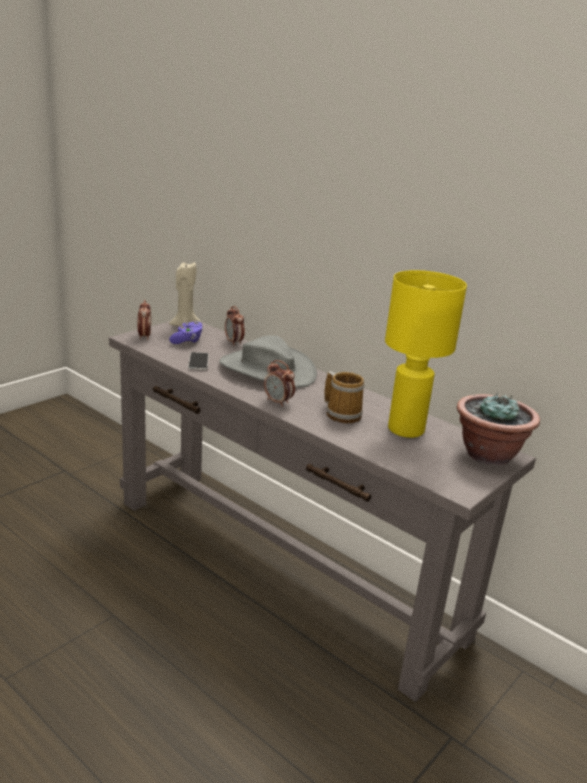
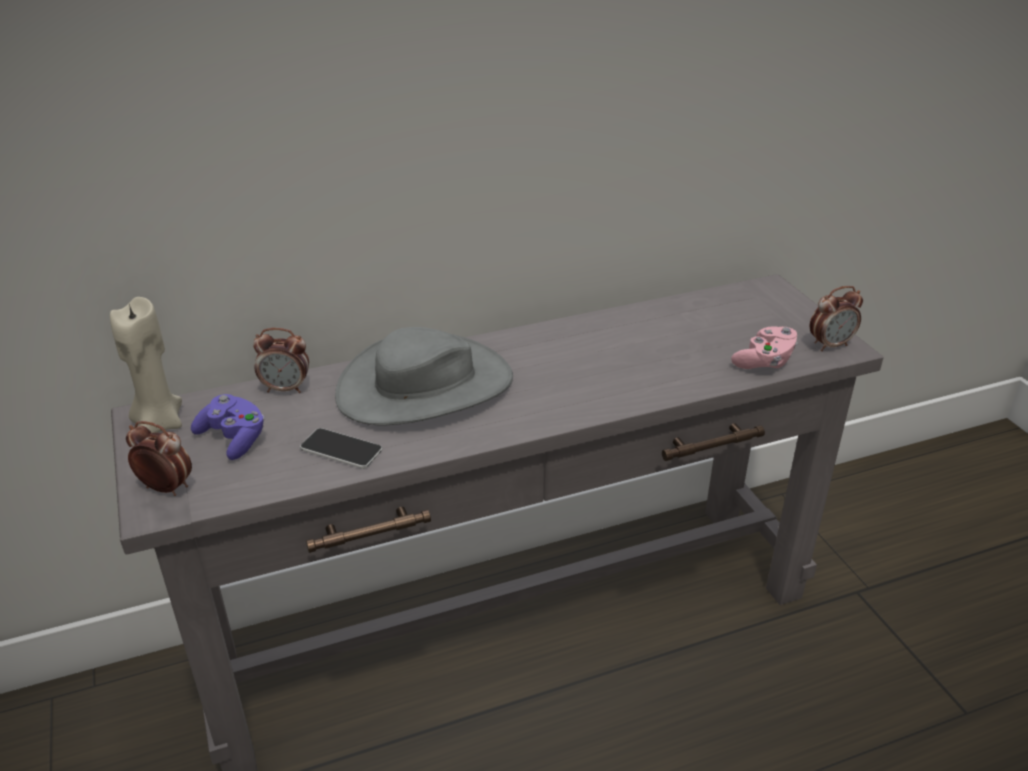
camera: 60 degrees left, 10 degrees up
(278, 402) = (547, 410): alarm clock -> alarm clock (830, 345)
(342, 413) = (612, 365): mug -> none
(405, 429) = (679, 332): yellow table lamp -> none
(405, 461) = (764, 361): none -> pink game controller
(488, 454) = (763, 299): potted plant -> none

